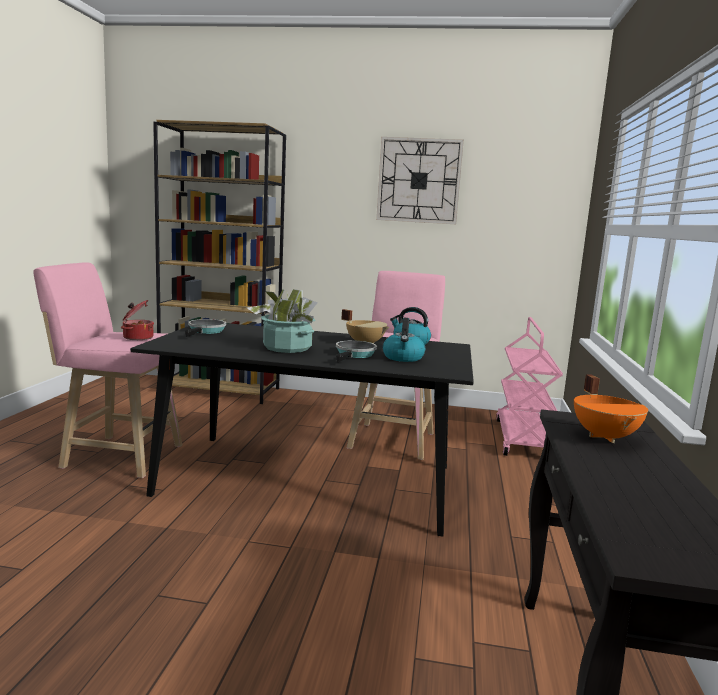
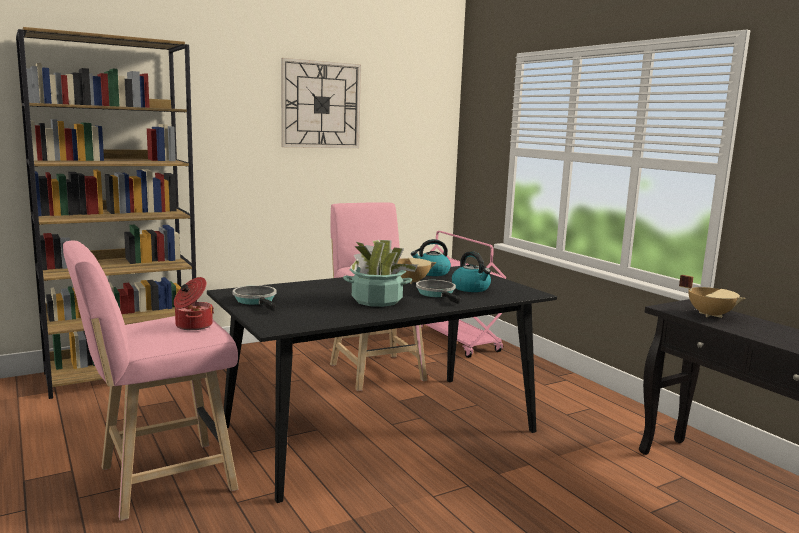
camera: 40 degrees left, 0 degrees up
(606, 437) = (710, 315): orange cooking pot -> beige cooking pot

